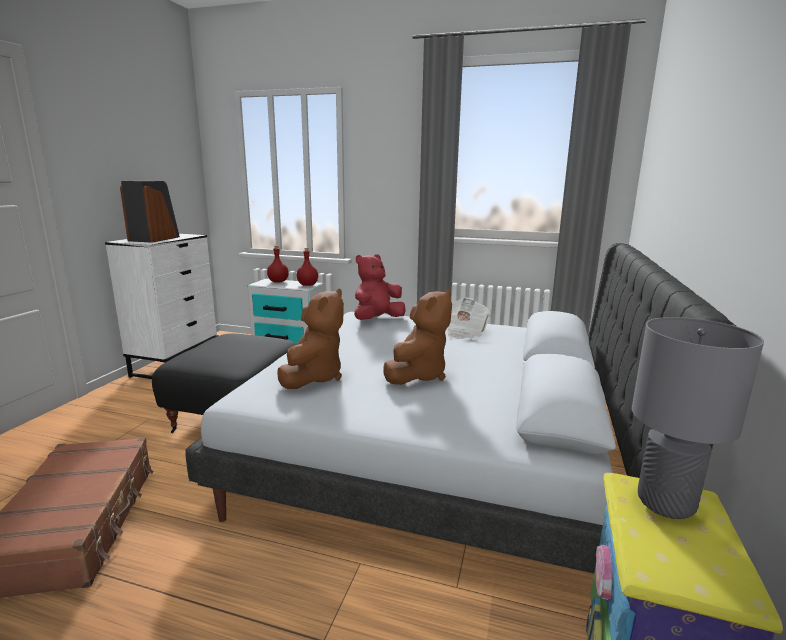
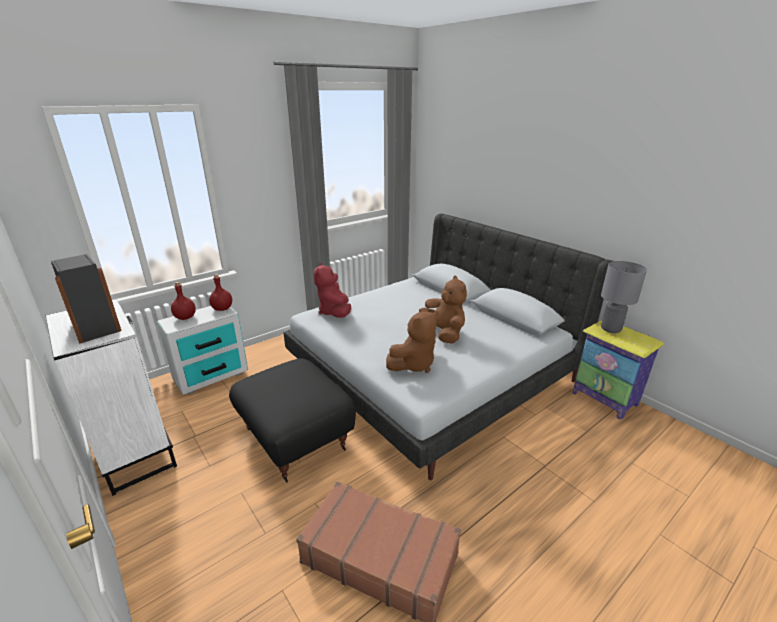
camera: 55 degrees left, 10 degrees up
(313, 377) = (414, 364): brown plush toy -> brown plush toy turned 90 degrees clockwise
(463, 332) = (395, 297): newspaper -> none

